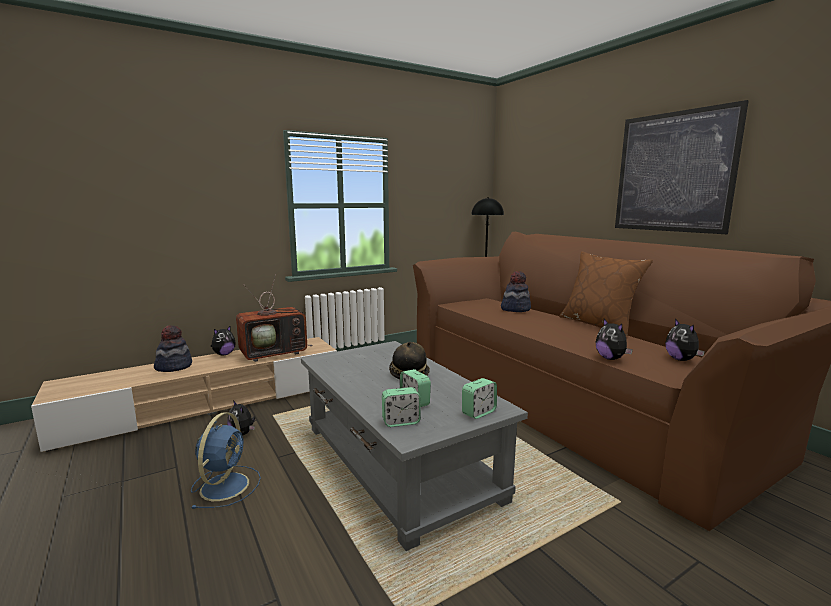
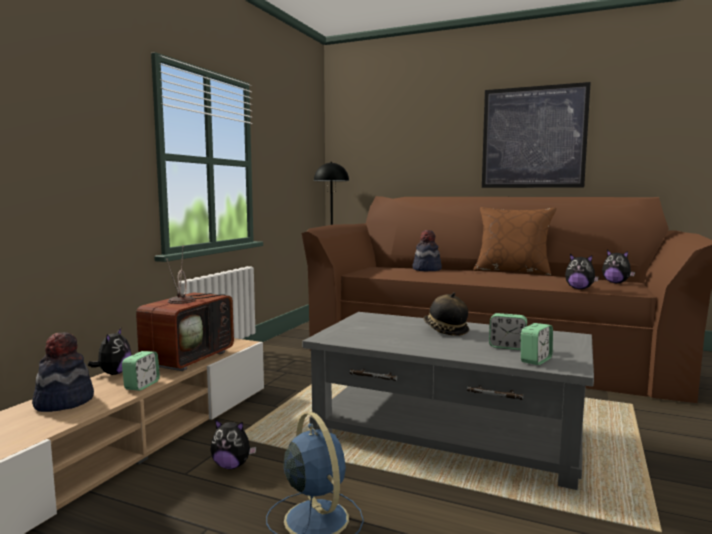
camera: 35 degrees left, 5 degrees down
(478, 412) = (567, 341): alarm clock -> alarm clock (142, 385)

